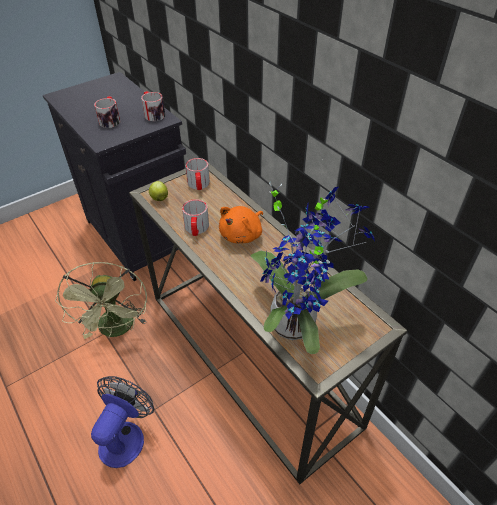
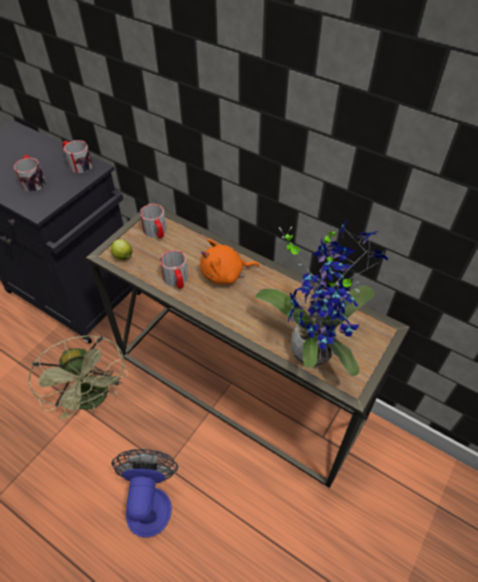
camera: 20 degrees left, 5 degrees up
(242, 235) = (225, 274): orange plush toy -> orange plush toy turned 60 degrees clockwise

